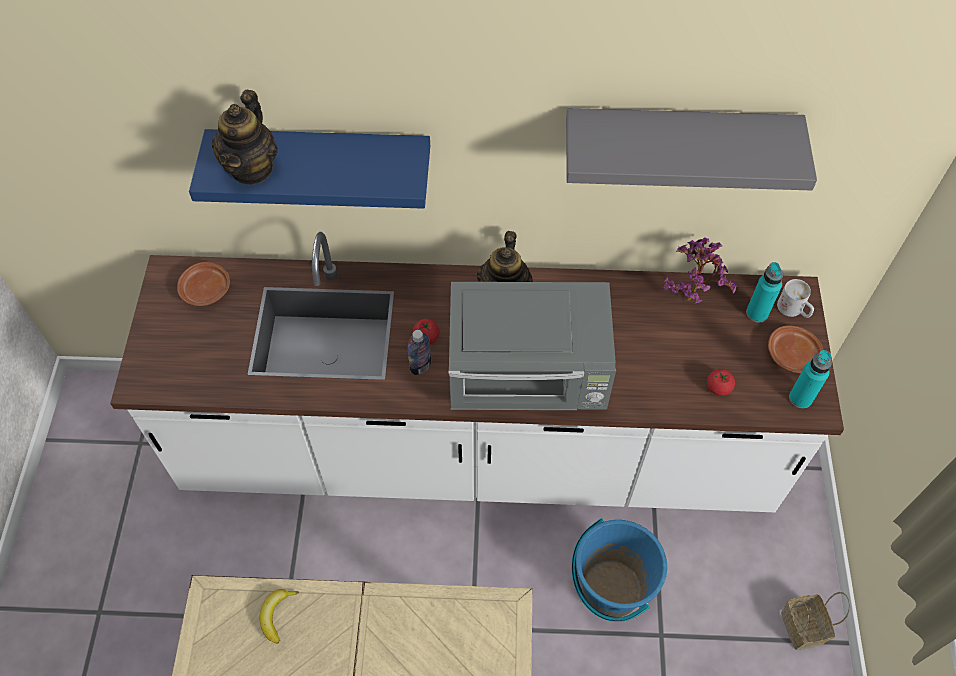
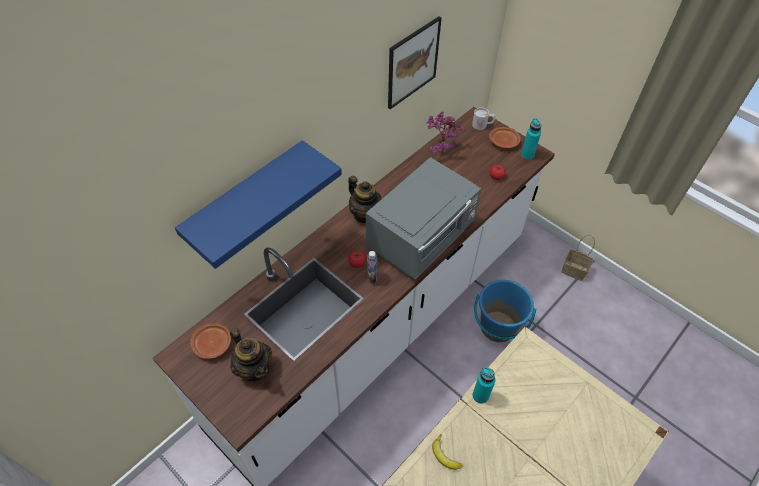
camera: 50 degrees left, 5 degrees down
(252, 168) = (232, 223): teapot -> teapot (254, 368)
(678, 140) = (412, 62): grey shelf -> picture
(757, 313) = (472, 137): turquoise bottle -> turquoise bottle (480, 395)

